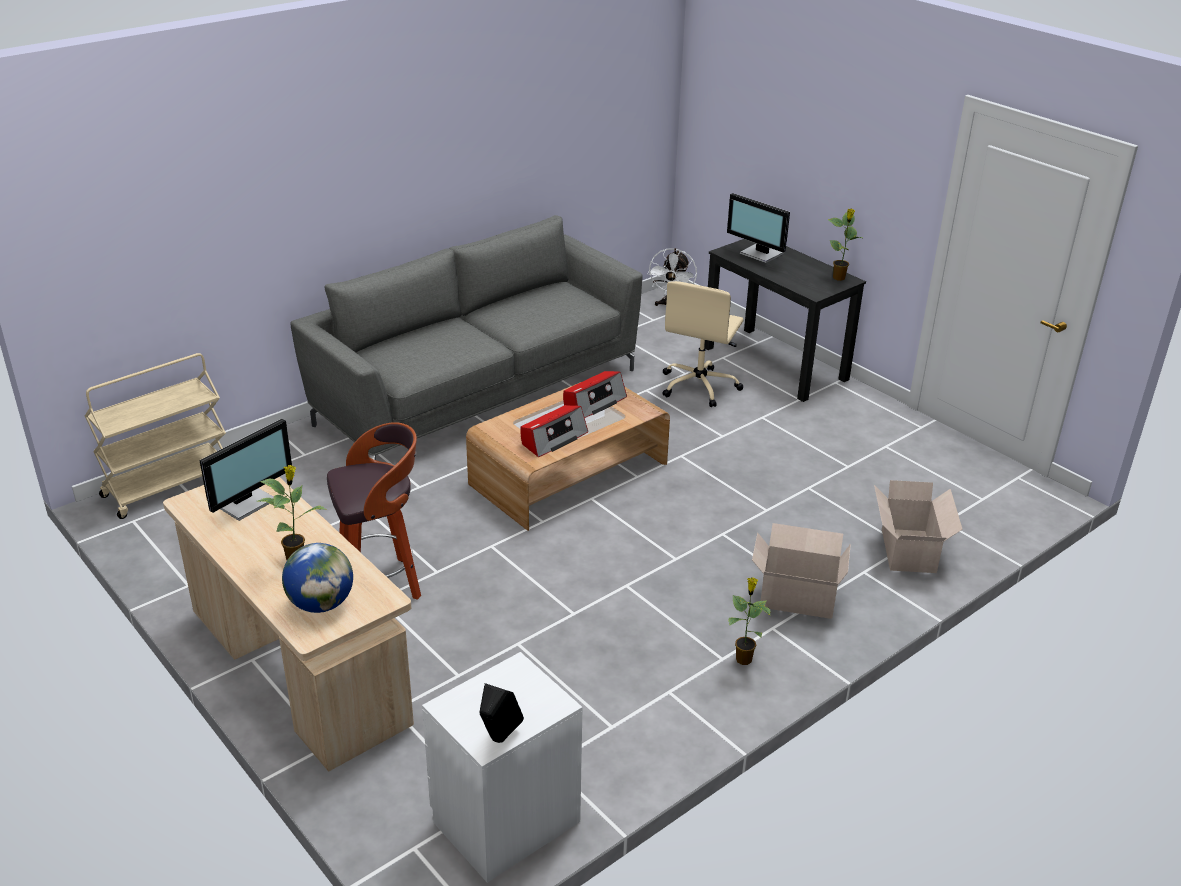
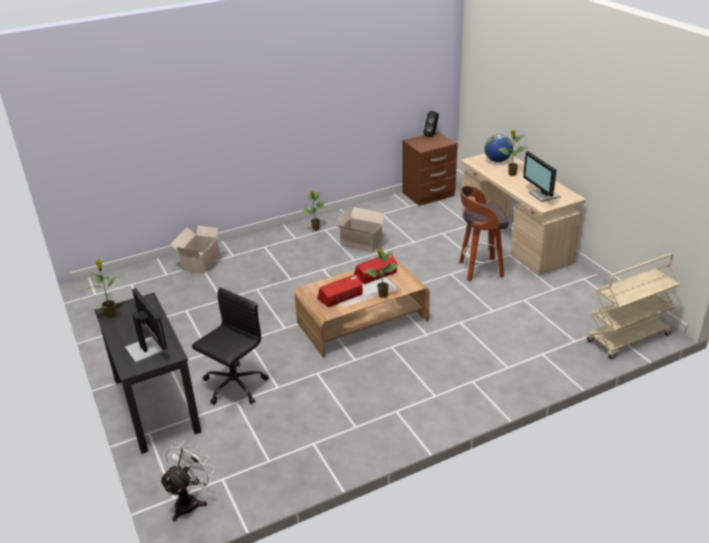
camera: 165 degrees left, 0 degrees up
(245, 502) = (543, 195): monitor -> monitor turned 75 degrees counterclockwise
(478, 395) = (412, 396): grey sofa -> none
(505, 820) = (428, 195): white nightstand -> brown nightstand
(533, 409) = (382, 295): none -> potted plant
(699, 386) = (234, 386): beige office chair -> black office chair
(795, 597) = (275, 248): cardboard box -> cardboard box (362, 244)

